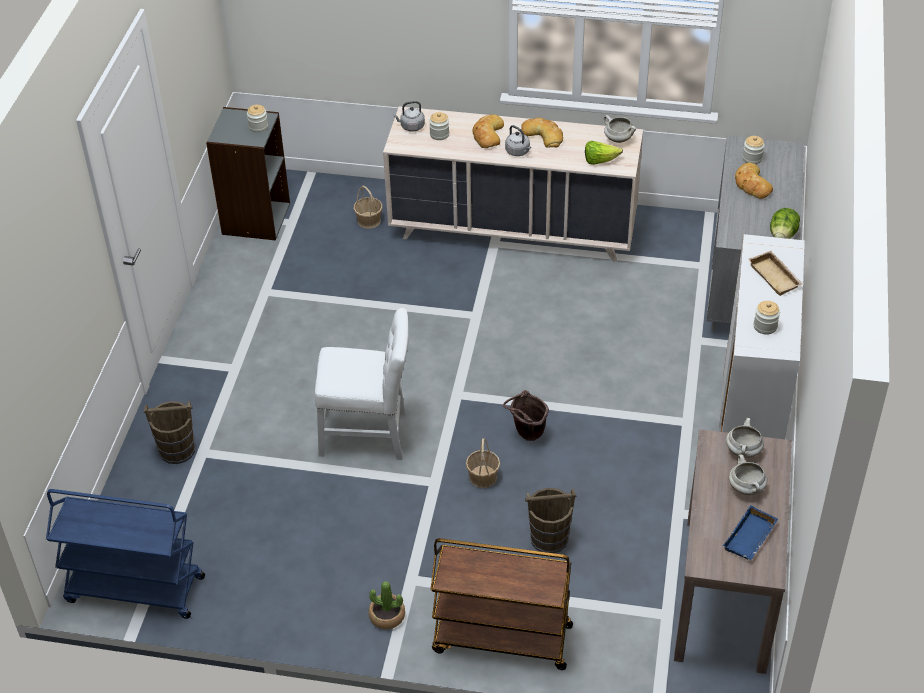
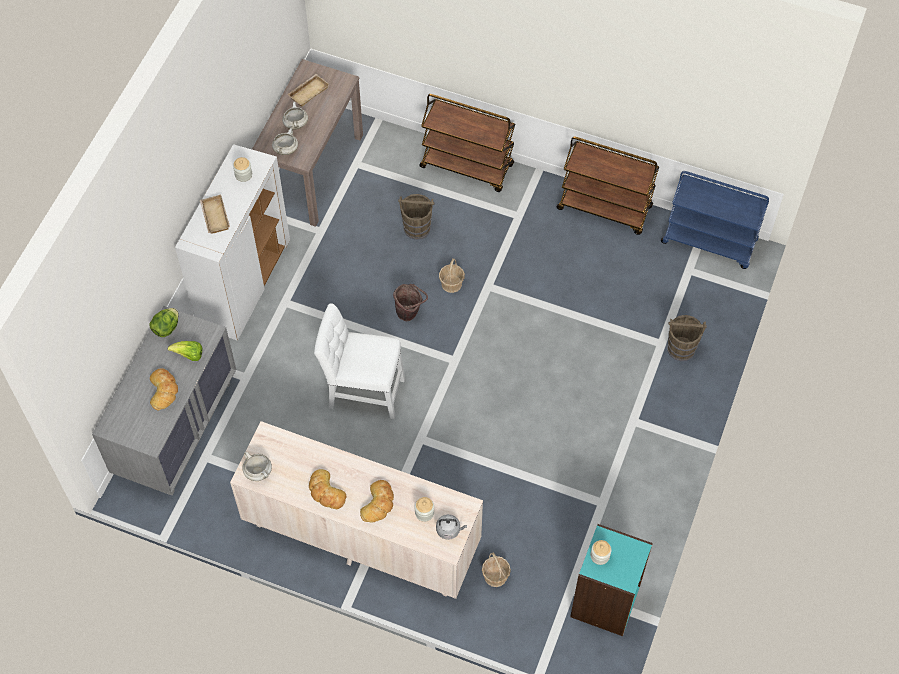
camera: 170 degrees left, 15 degrees up
(255, 218) = (606, 602): grey bookcase -> turquoise bookcase
(287, 612) = (605, 208): none -> brown cart
(368, 435) = (531, 335): white chair -> white chair (362, 391)
(387, 616) = (539, 194): potted plant -> none
(518, 152) = (356, 473): grey kettle -> none
(599, 161) = (285, 446): lettuce -> lettuce (189, 355)
(751, 538) = (308, 91): blue tray -> beige tray
(752, 158) = (148, 422): jar -> none

